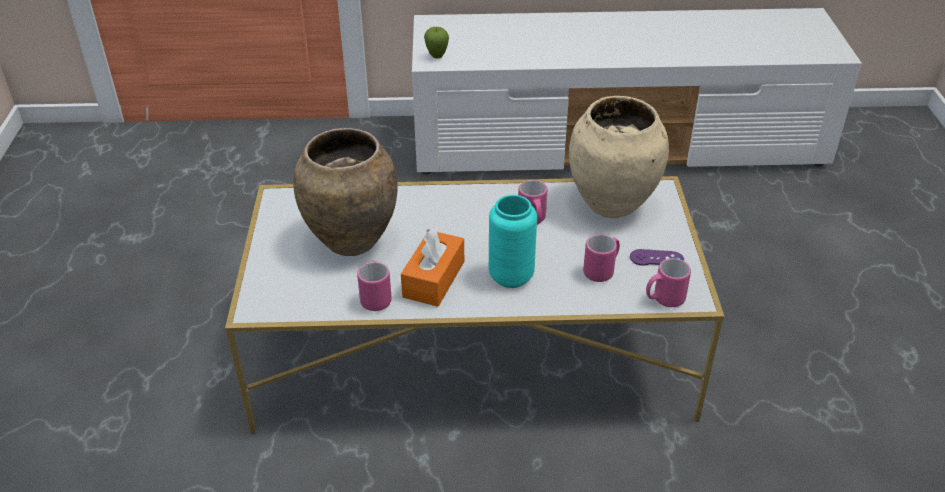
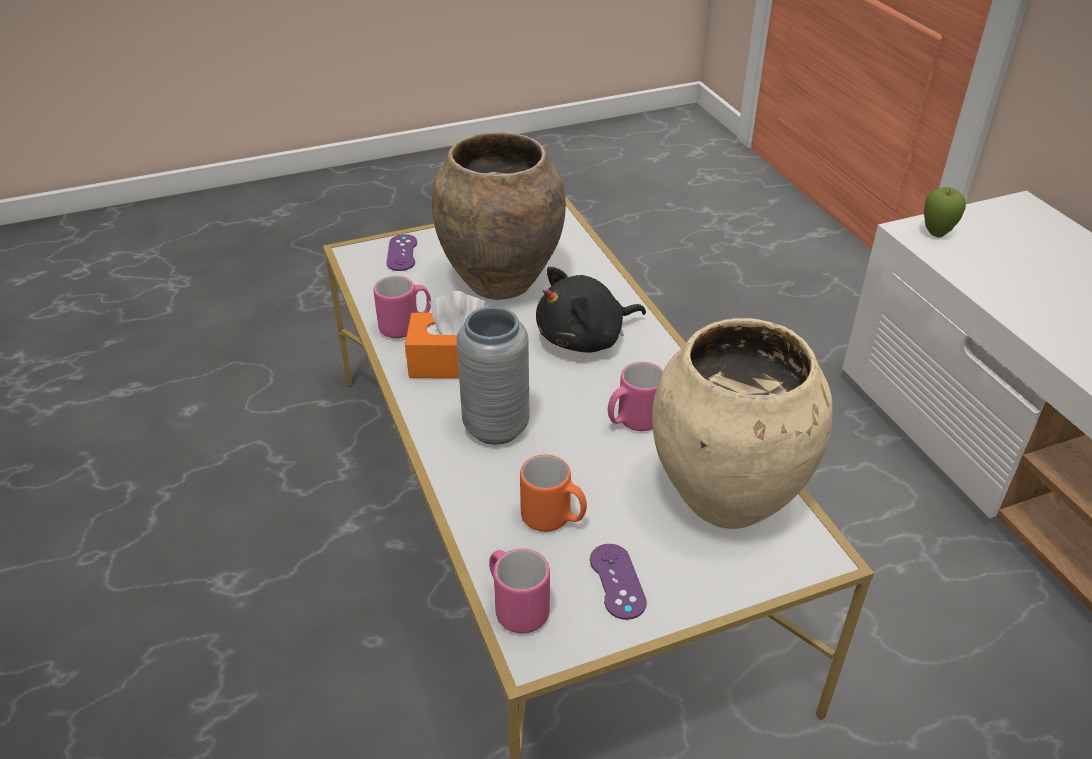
camera: 70 degrees right, 0 degrees up
(273, 283) = (402, 253): none -> purple game controller
(441, 218) = (585, 339): none -> black plush toy
(511, 276) = (496, 427): turquoise vase -> grey vase
(602, 271) = (554, 519): pink mug -> orange mug

